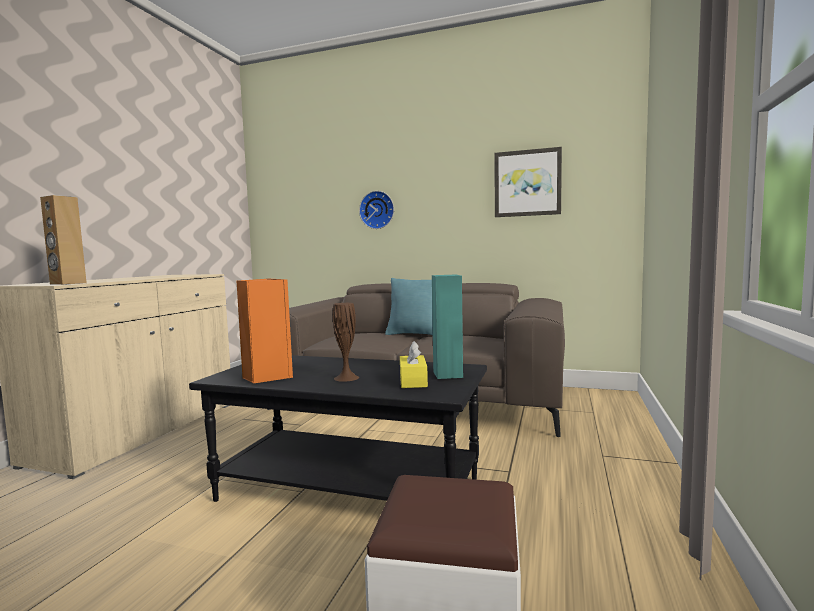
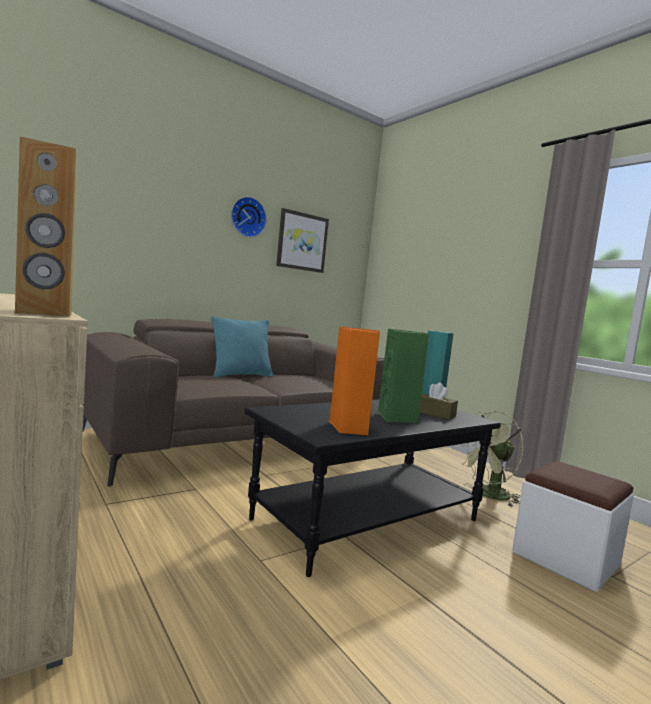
camera: 55 degrees left, 0 degrees up
(346, 378) = (397, 418): brown vase -> green speaker
(377, 210) = (159, 233): wall clock -> wall clock (247, 217)
(413, 381) = (434, 413): yellow tissue box -> brown tissue box
(559, 532) = (488, 495): none -> green fan

